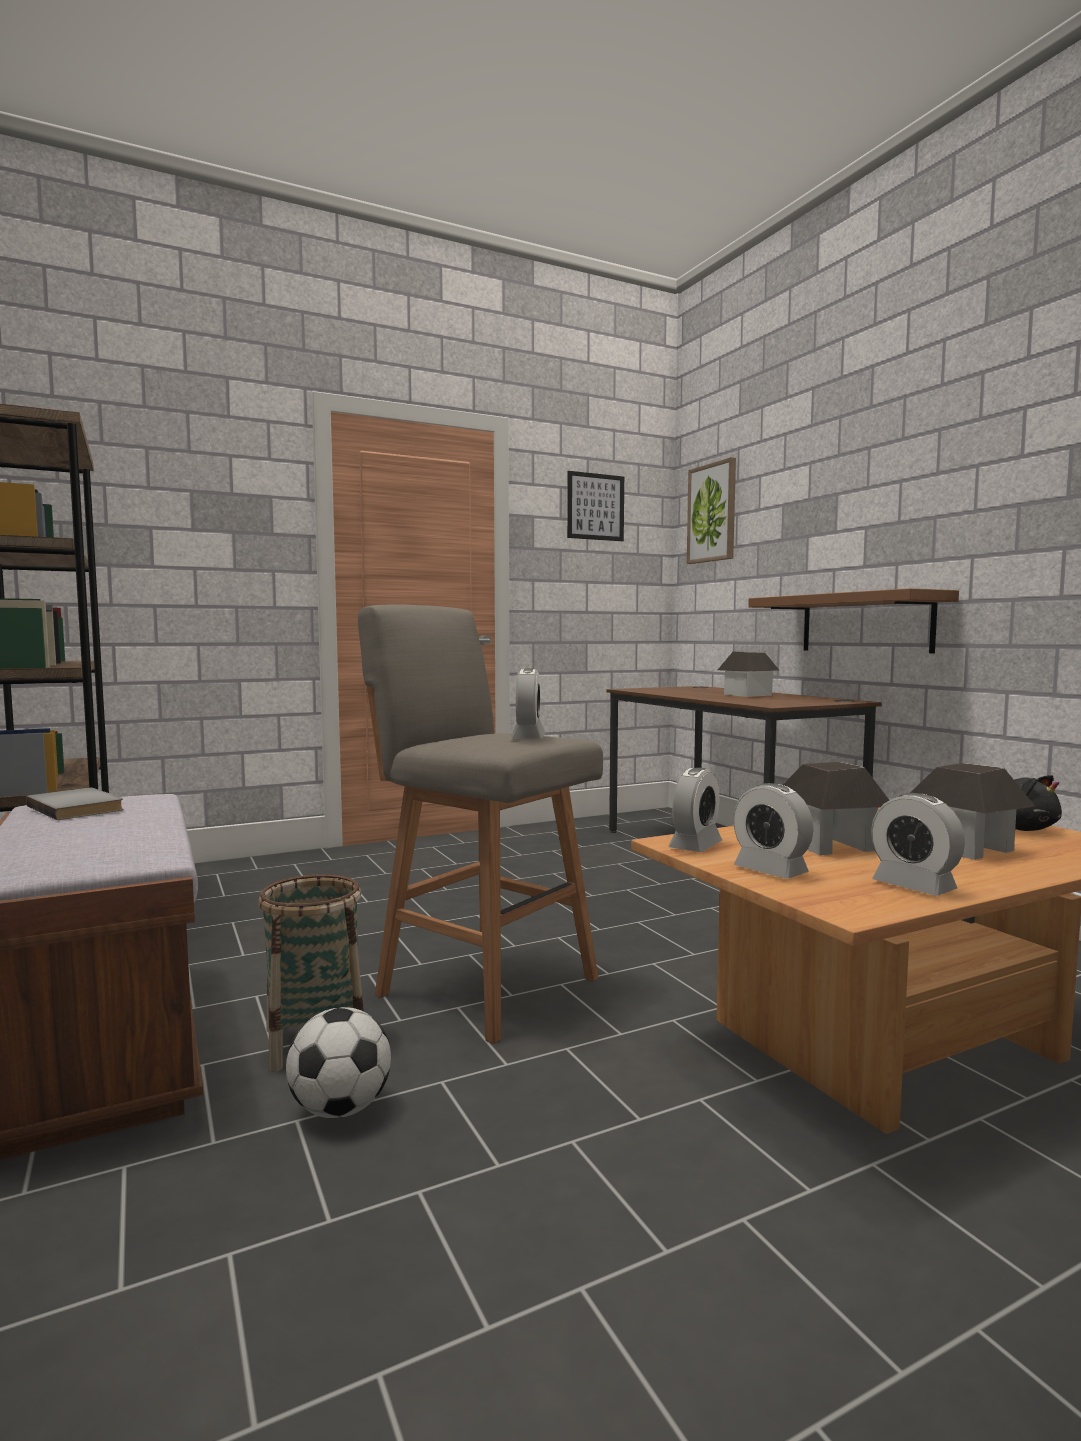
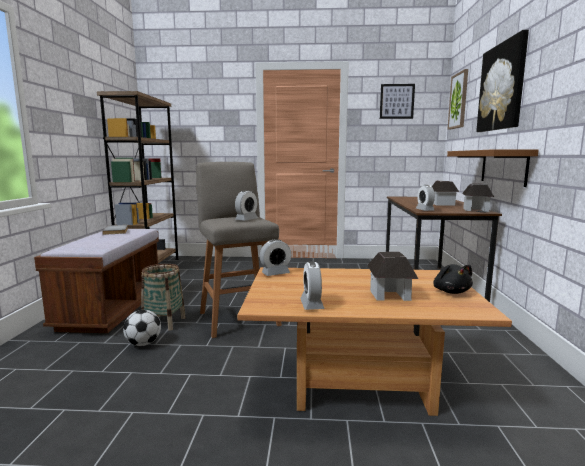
camera: 30 degrees right, 5 degrees up
(770, 870) = (274, 287): alarm clock -> alarm clock (424, 210)
(830, 845) = (330, 282): toy house -> toy house (476, 210)
(844, 490) = (502, 87): none -> picture

